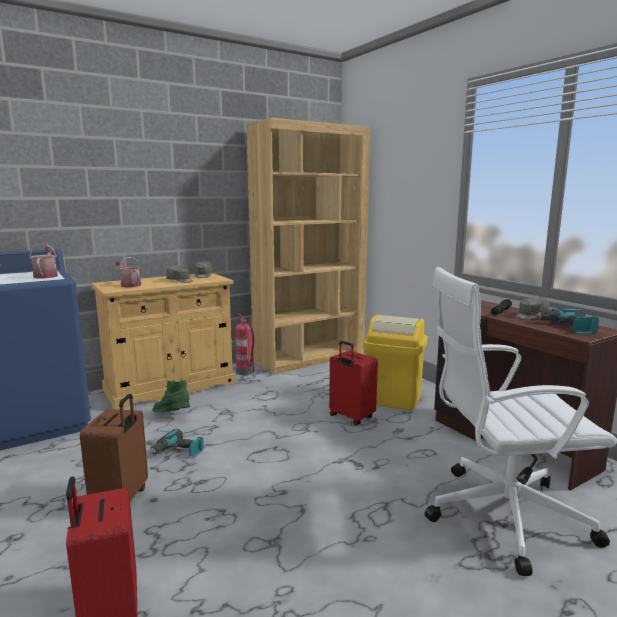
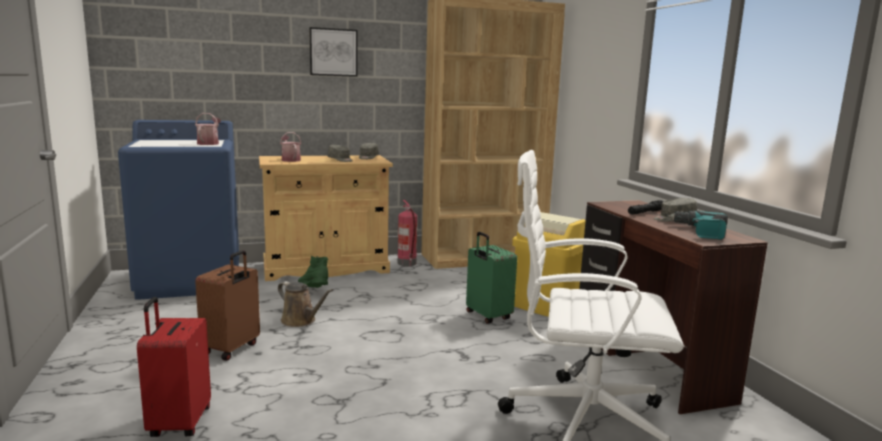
camera: 15 degrees right, 0 degrees up
(160, 174) = (333, 52): none -> picture
(178, 452) = (301, 321): power drill -> brown watering can
(351, 417) = (487, 316): red suitcase -> green suitcase

